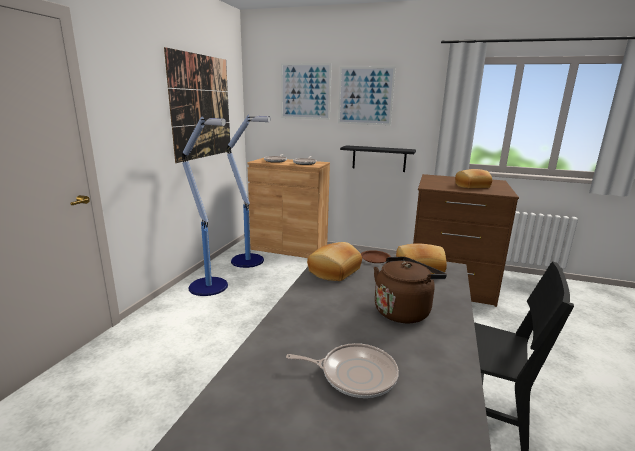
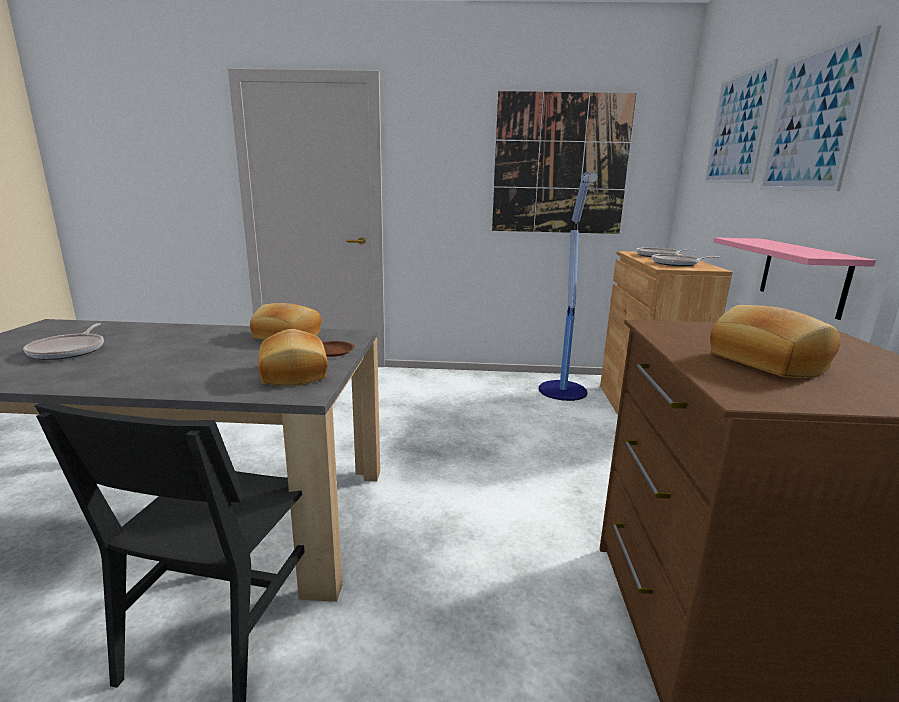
camera: 75 degrees right, 0 degrees up
(210, 287) = (473, 385): floor lamp -> none
(379, 158) = (802, 276): black shelf -> pink shelf
(403, 310) = (171, 365): brown kettle -> none

